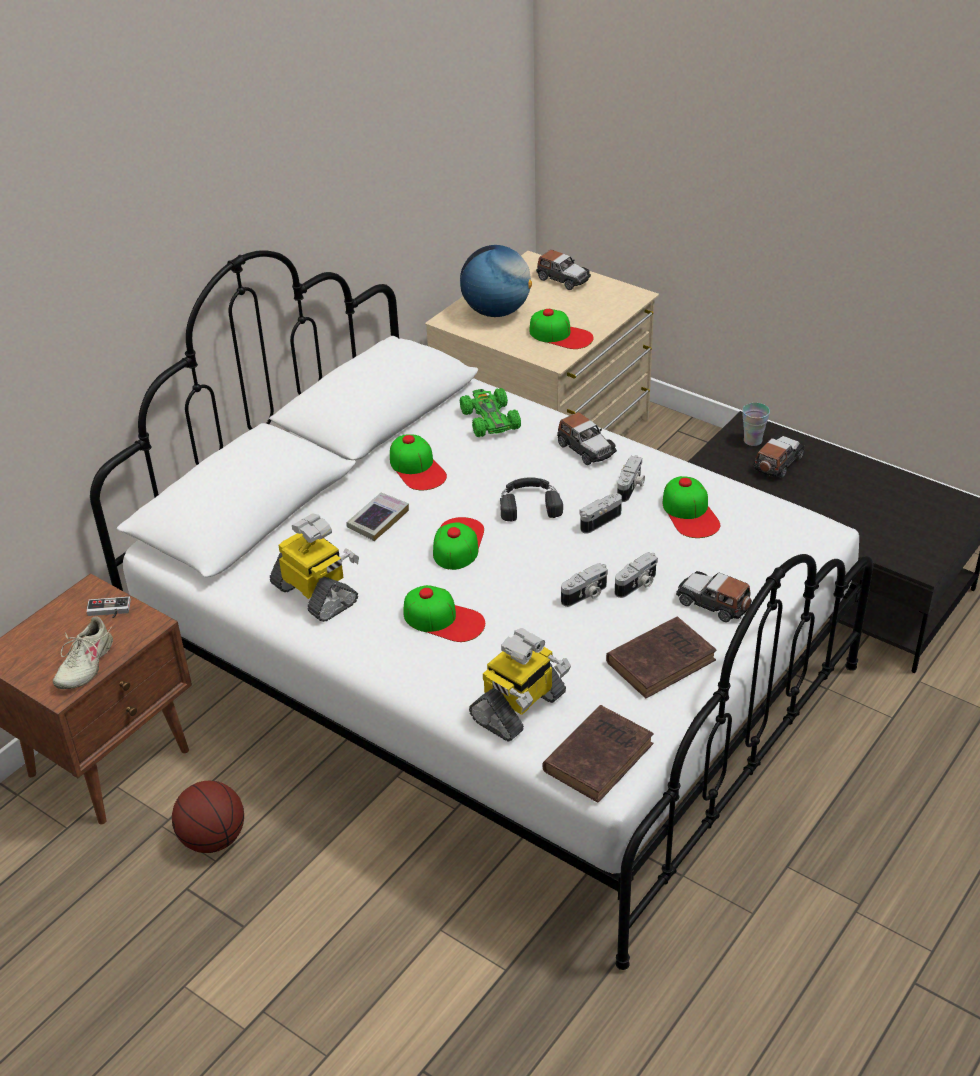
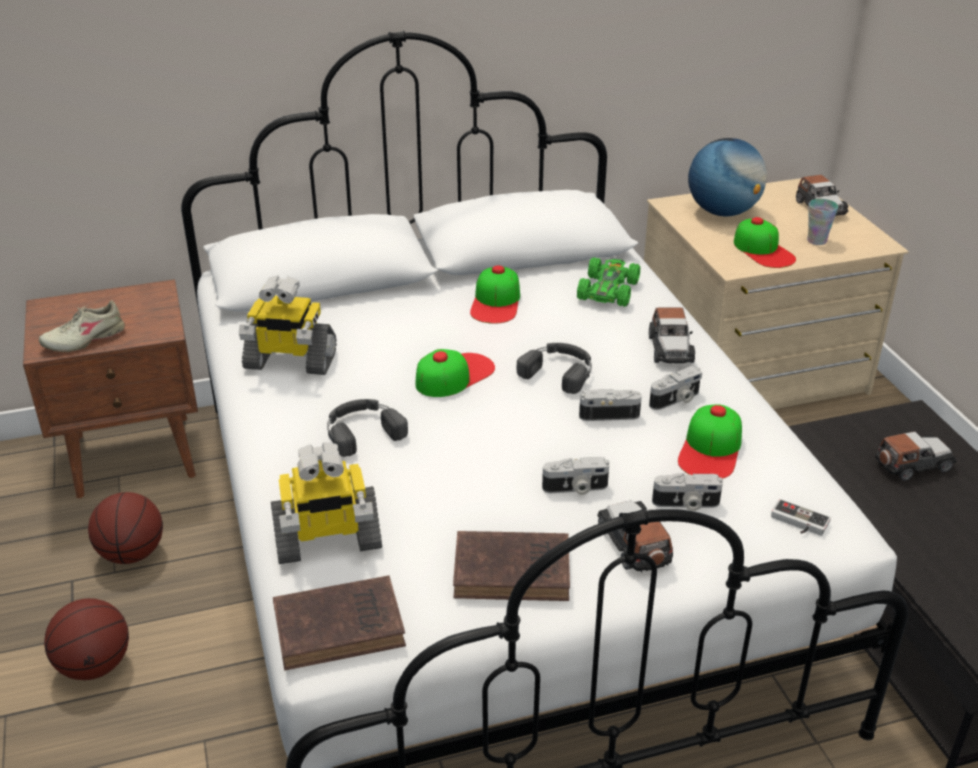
camera: 35 degrees right, 5 degrees down
(108, 611) = (150, 310): game controller -> game controller (798, 523)
(290, 935) = (94, 666): none -> basketball
(316, 594) = (289, 361): toy robot -> toy robot turned 105 degrees clockwise
(378, 520) = (411, 327): book -> none
(444, 619) = (362, 430): cap -> black headphones
(585, 595) = (513, 473): camera -> camera (686, 504)
(752, 441) = (906, 432): cup -> cup (817, 241)

